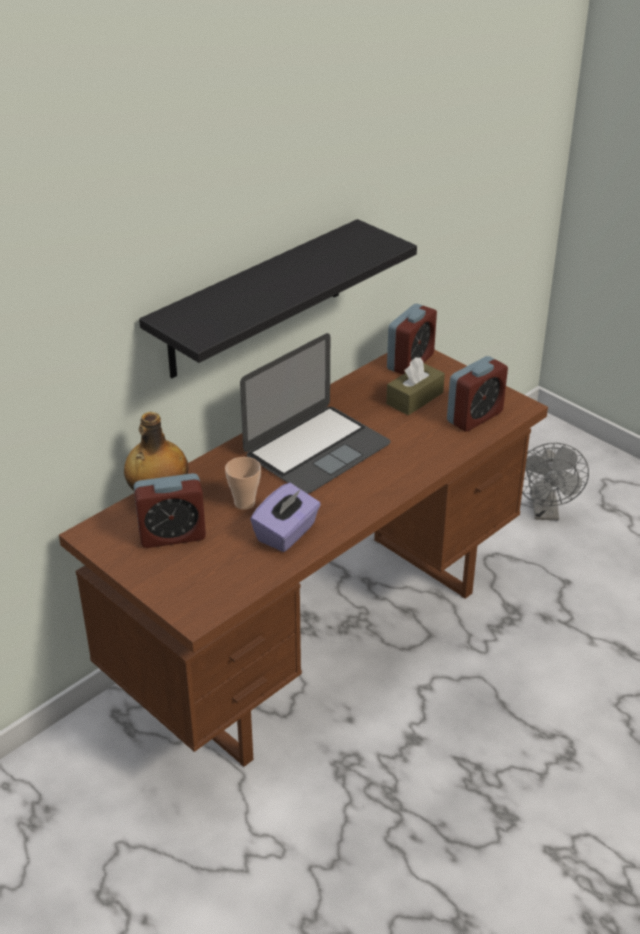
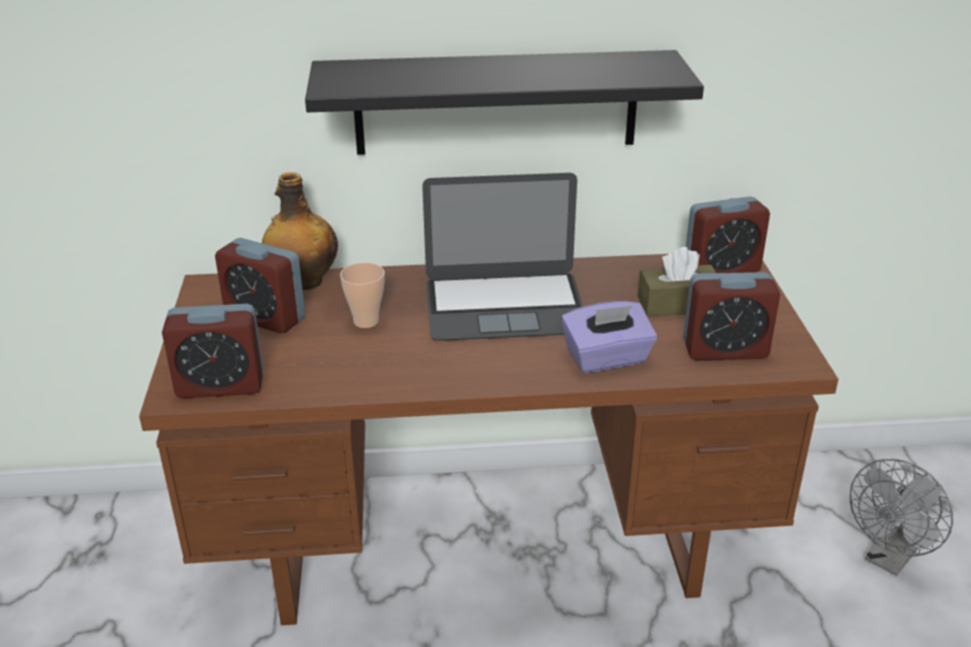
camera: 40 degrees right, 5 degrees down
(215, 594) = (220, 385): none -> alarm clock
(286, 533) = (362, 366): purple tissue box -> purple tissue box (607, 358)

